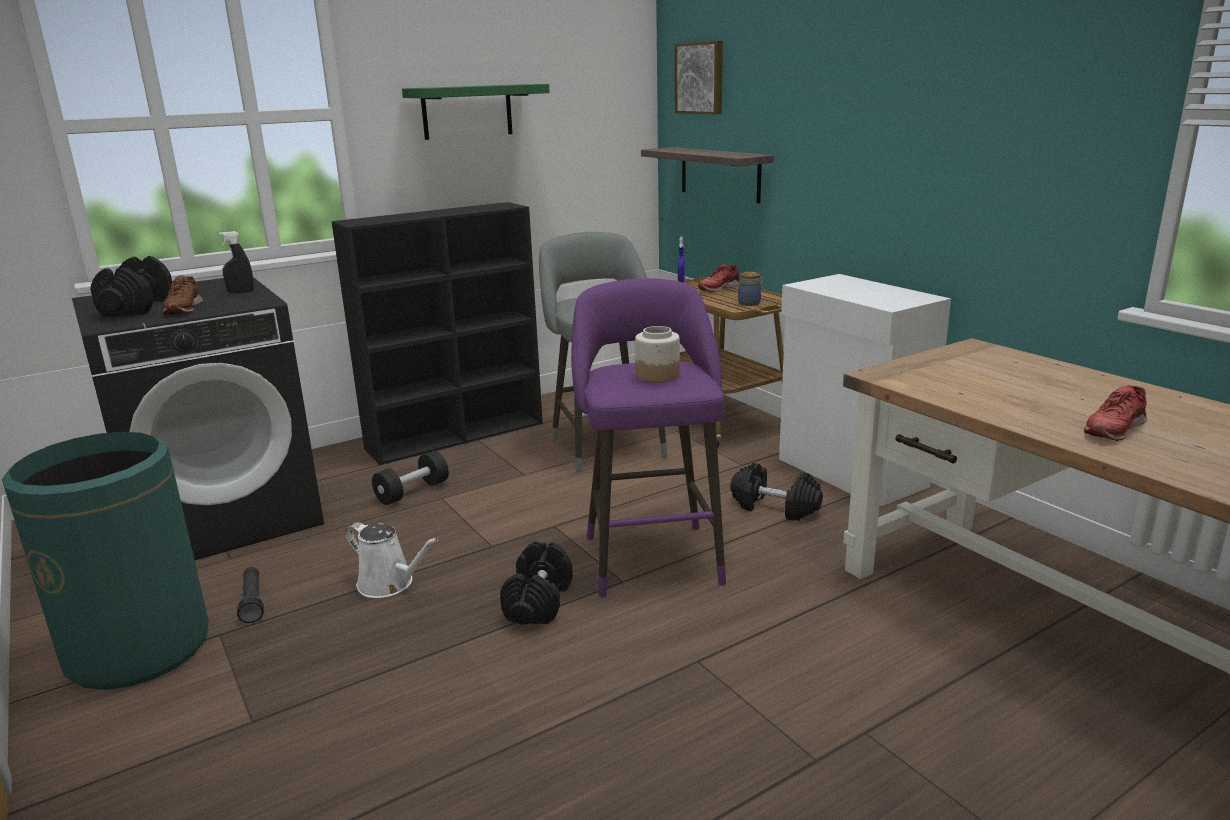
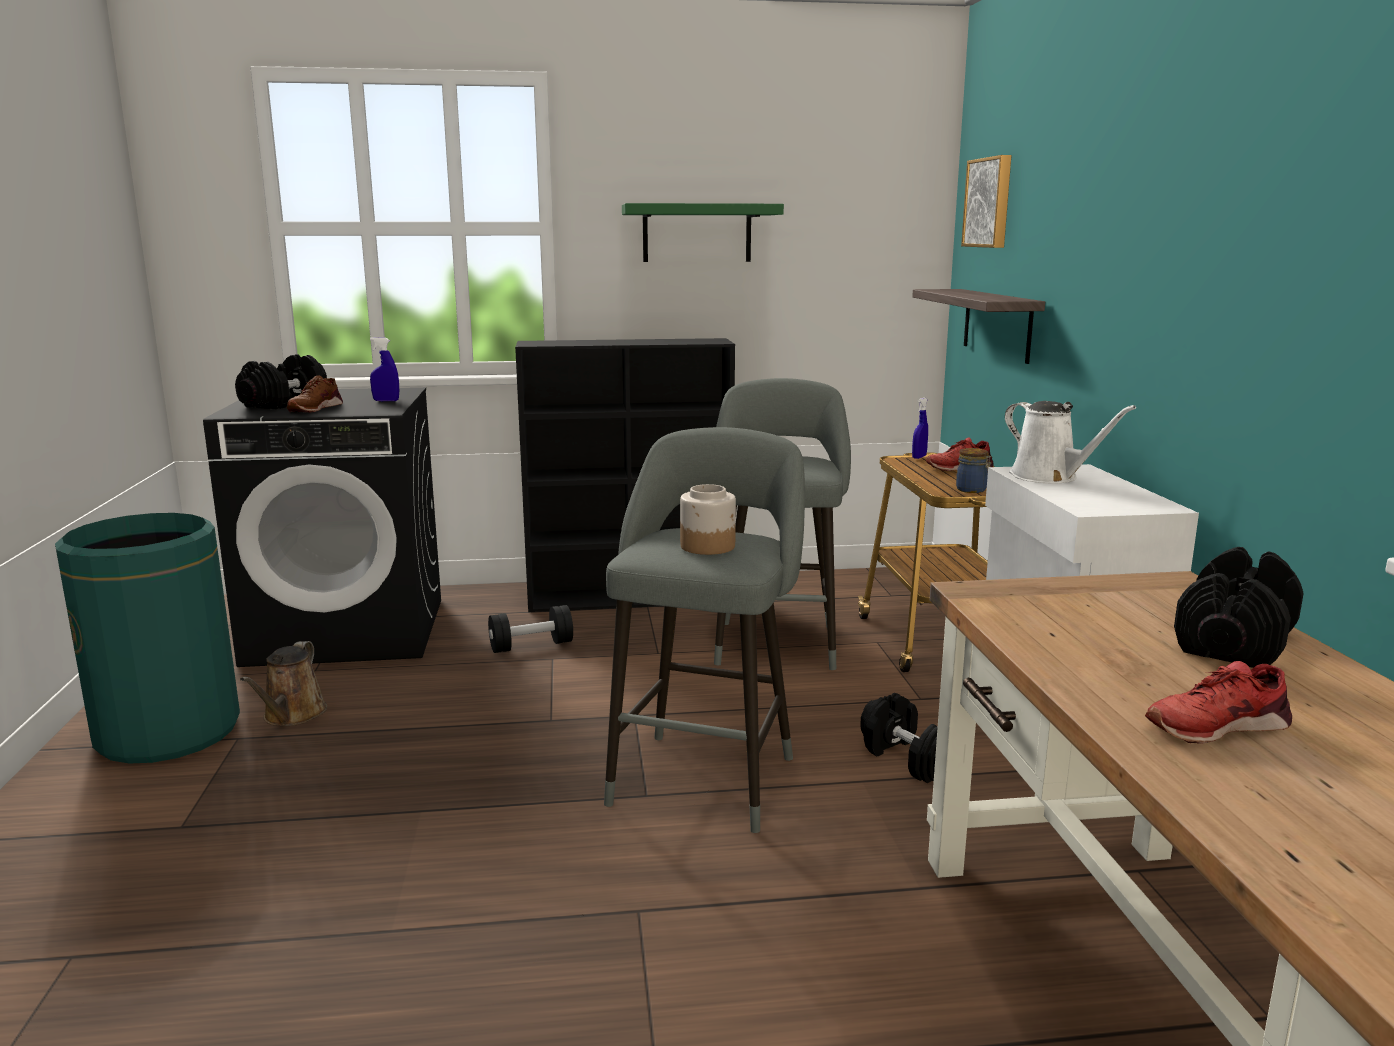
camera: 25 degrees right, 5 degrees down
(241, 292) = (386, 401): black spray bottle -> blue spray bottle
(252, 602) = (292, 716): black flashlight -> brown watering can
(389, 584) = (419, 732): white watering can -> white watering can (1049, 477)
(538, 602) = (537, 791): black dumbbell -> black dumbbell (1234, 642)
(650, 555) = (706, 774): purple stool -> grey stool

